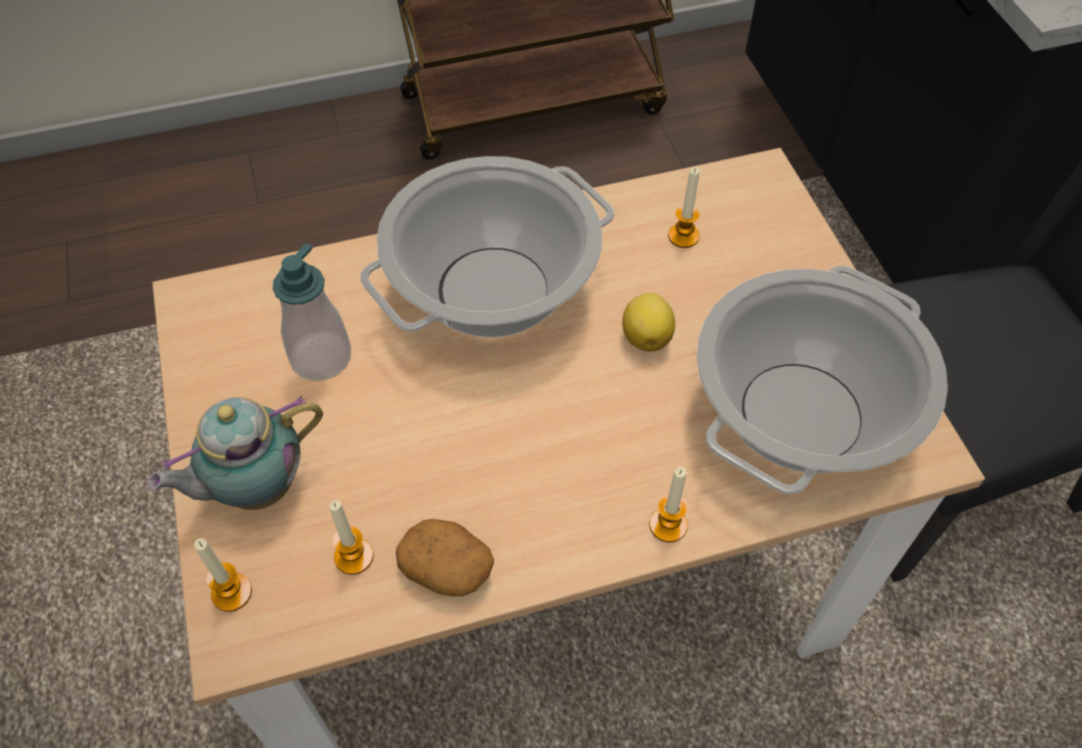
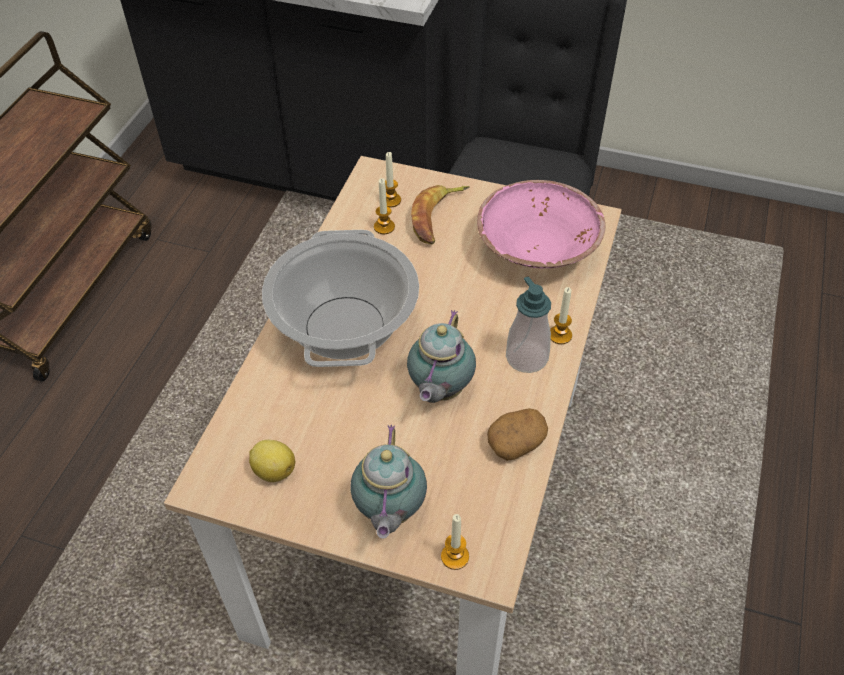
camera: 55 degrees left, 5 degrees down
(321, 358) = (318, 434): soap dispenser -> soap dispenser (526, 357)
(354, 556) = (476, 483): candle -> candle (390, 200)
(468, 438) = (439, 391): none -> teapot
(646, 336) = (437, 279): lemon -> lemon (273, 470)
(751, 278) = (438, 217): none -> banana
(800, 416) = (537, 249): cooking pot -> pink bowl

